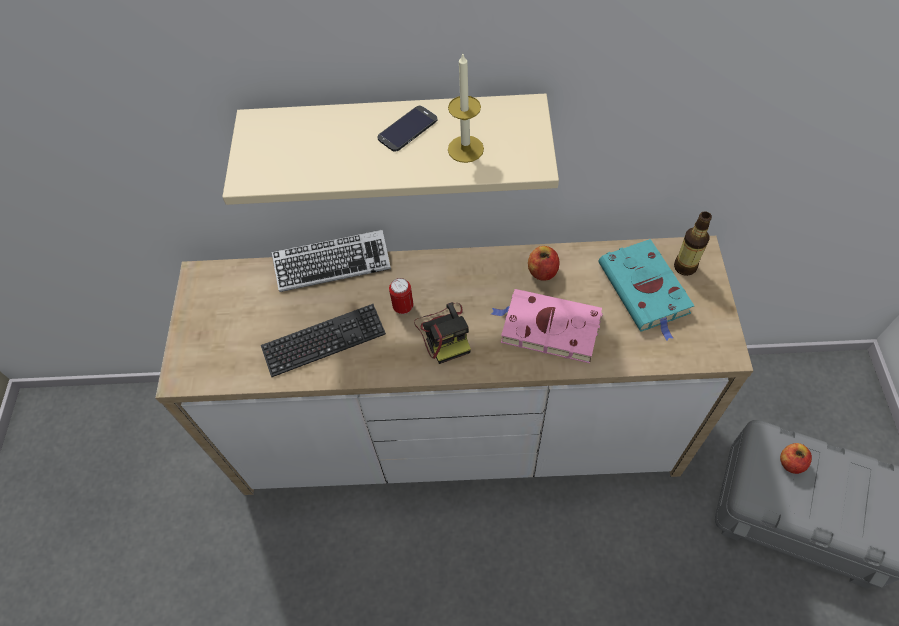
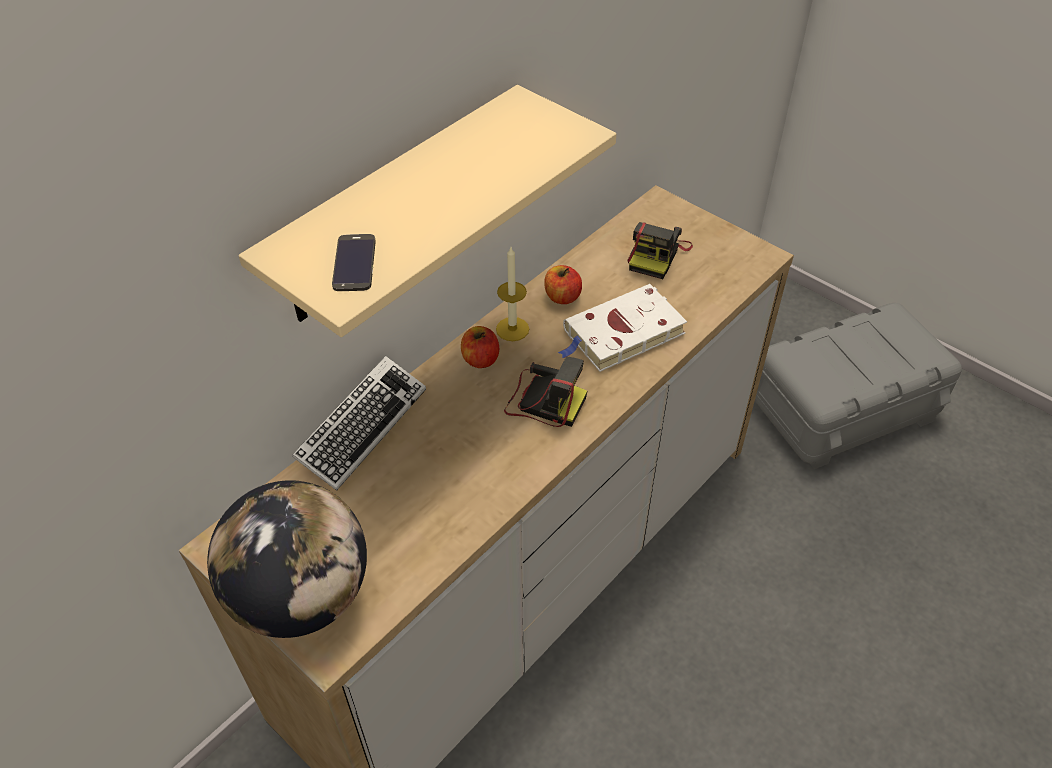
camera: 50 degrees left, 10 degrees down
(200, 337) = (302, 596): none -> globe
(324, 341) = (441, 494): keyboard -> none
(403, 307) = (479, 409): can -> none
(407, 129) = (440, 170): phone -> phone (354, 263)
(465, 149) = (513, 155): candle -> candle (512, 329)
(547, 328) = (621, 334): pink book -> white book
(645, 291) = (657, 255): turquoise book -> camera
(685, 267) = (662, 220): bottle -> none
(791, 462) = (820, 357): apple -> apple (480, 359)

